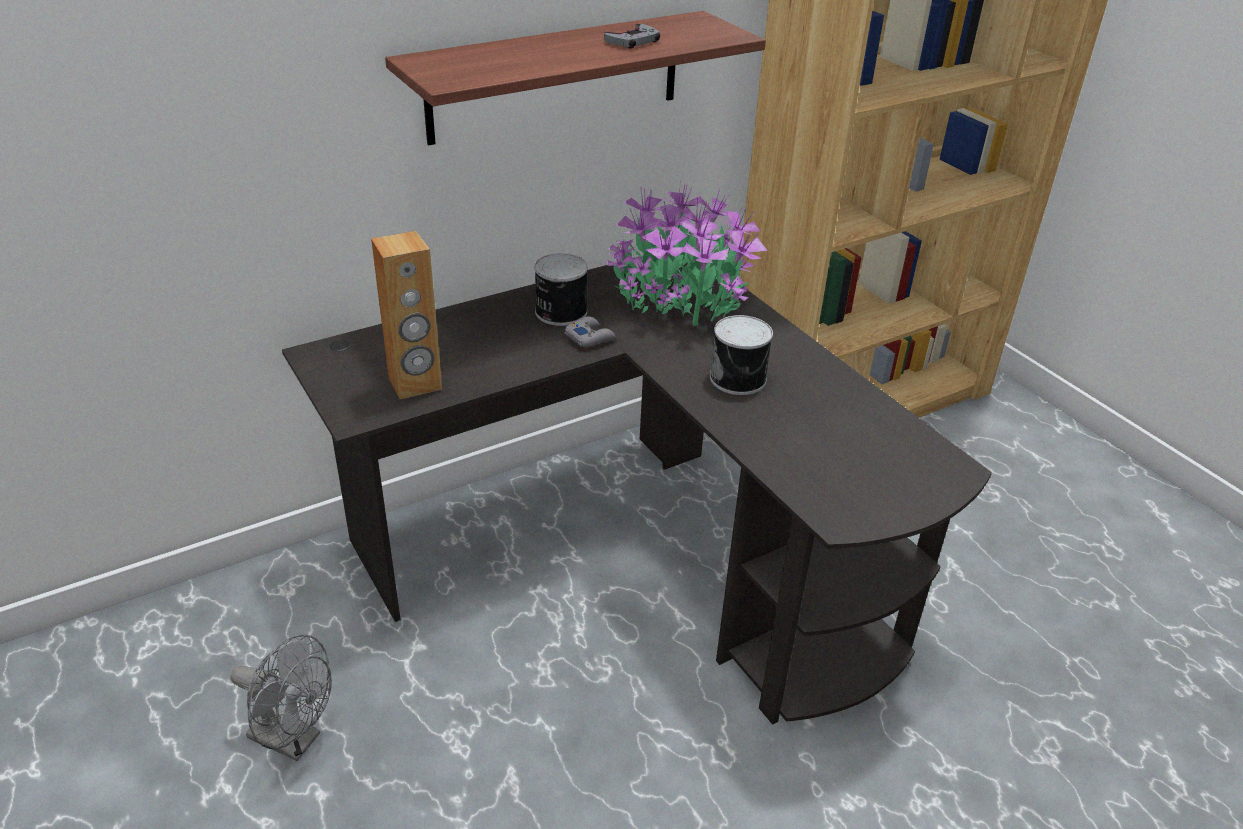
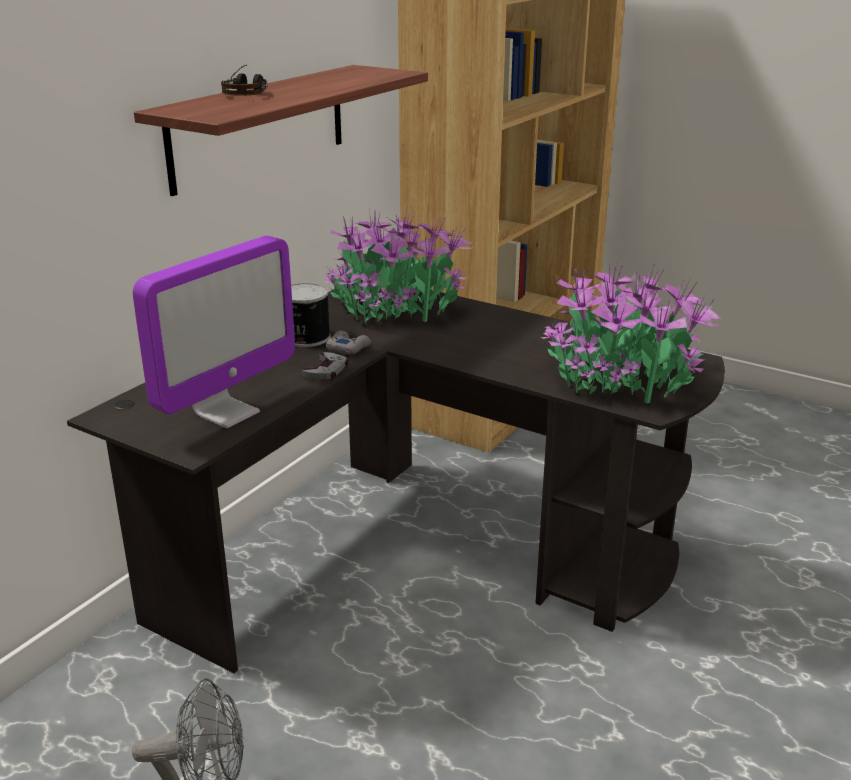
camera: 25 degrees left, 10 degrees down
(415, 384) = (226, 413): brown speaker -> monitor
(526, 45) = (247, 93): none -> headphones
(633, 41) = (330, 82): grey game controller -> grey game controller (326, 371)
(739, 378) = (493, 346): can -> none
(839, 467) = (620, 379): none -> potted plant

